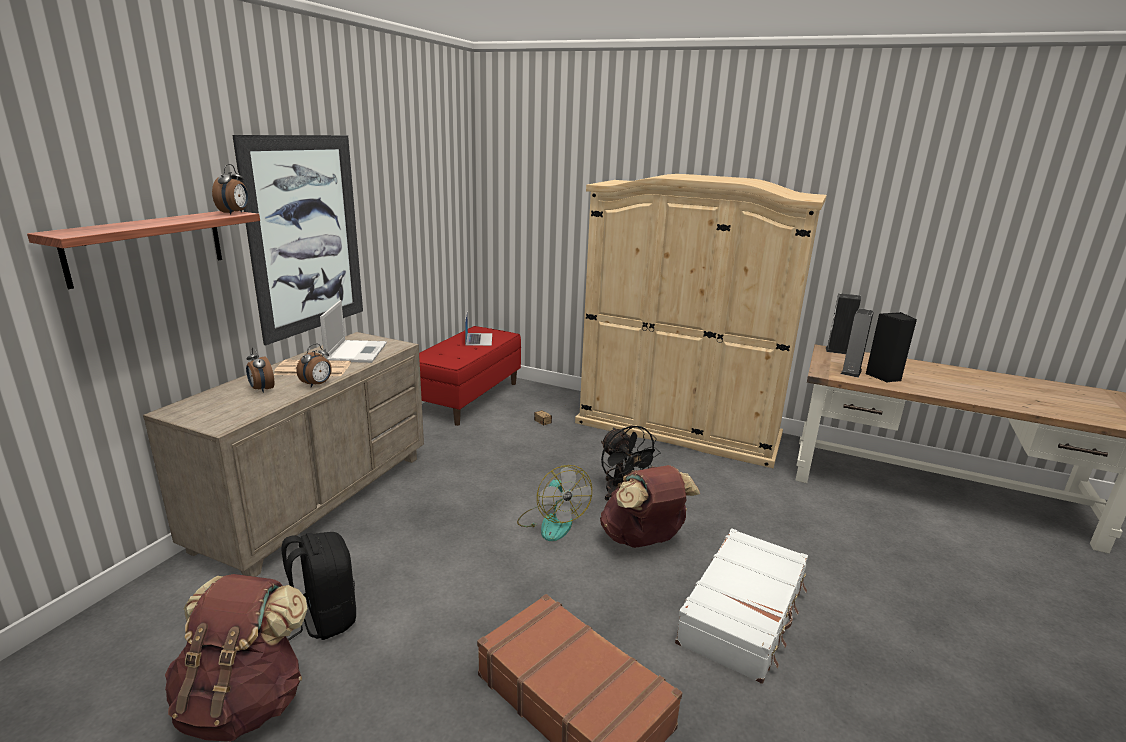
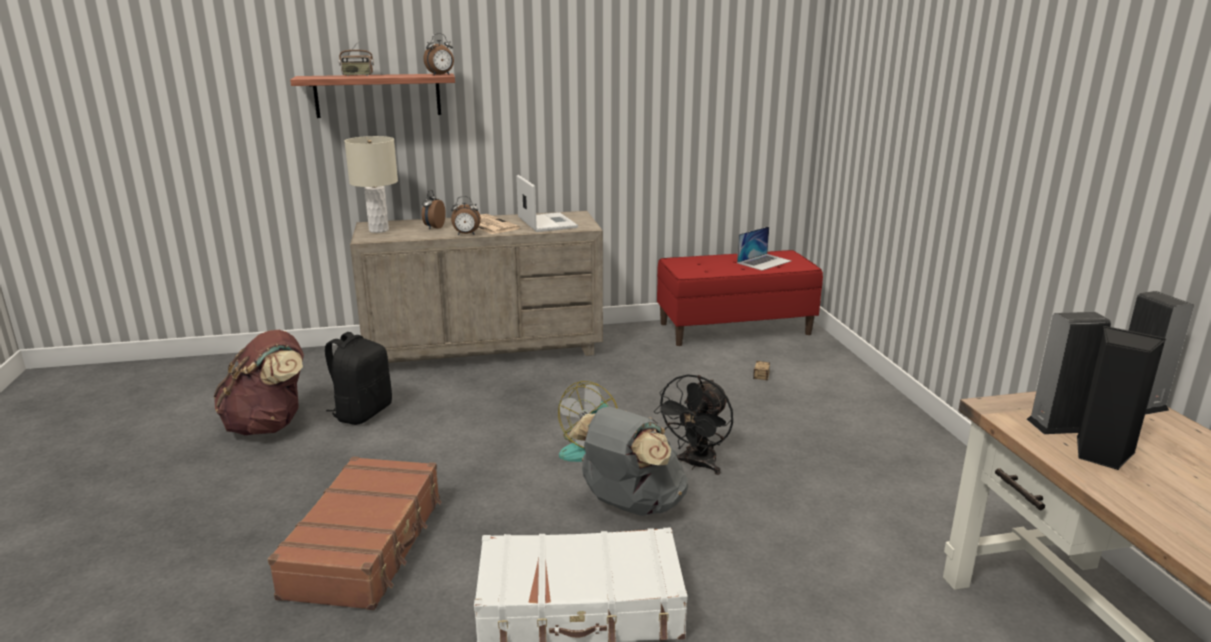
camera: 55 degrees right, 0 degrees up
(131, 223) = (357, 75): none -> radio
(205, 412) = (379, 230): none -> beige table lamp
(306, 236) = (536, 105): picture -> none
(357, 351) = (546, 223): laptop -> laptop turned 75 degrees counterclockwise
(643, 540) = (630, 505): brown backpack -> grey backpack
(677, 429) = (907, 451): beige wardrobe -> none

